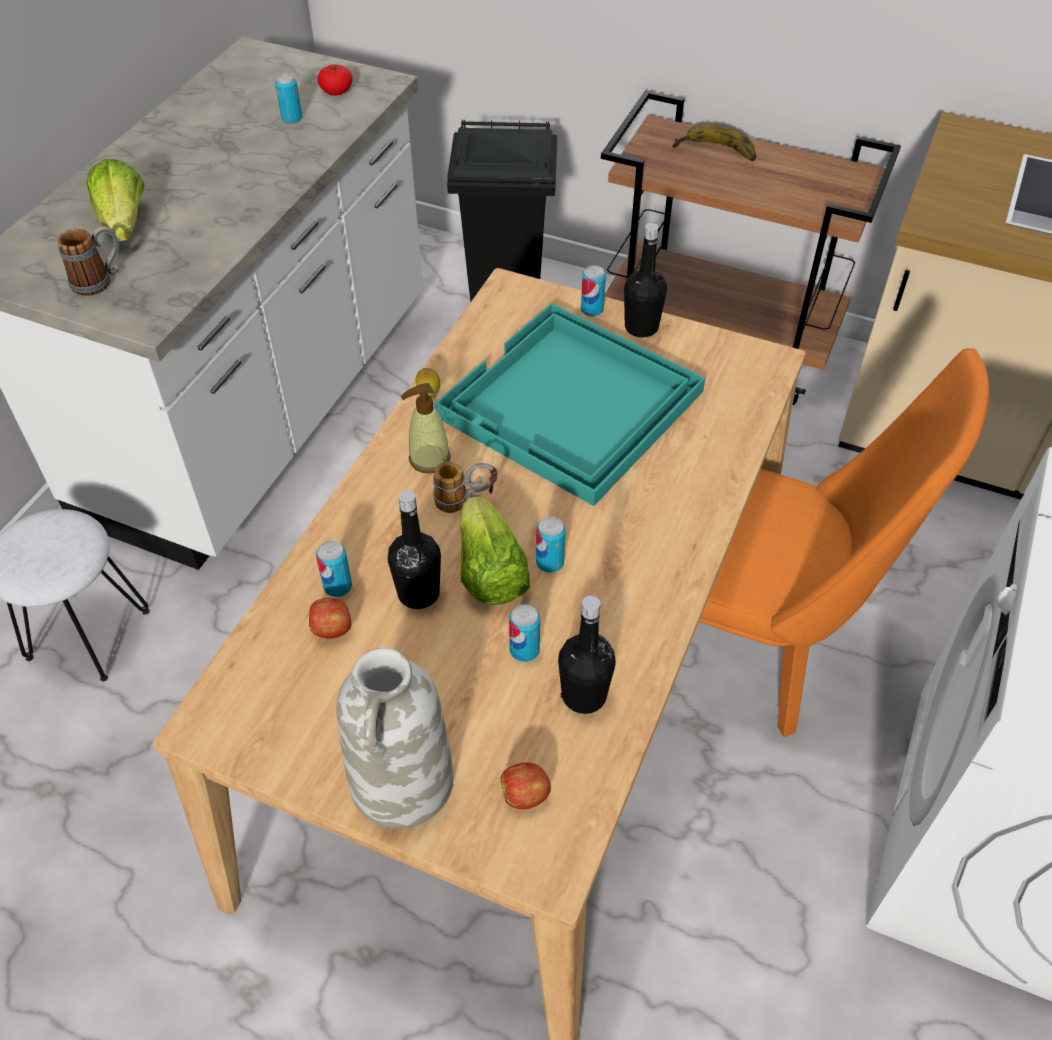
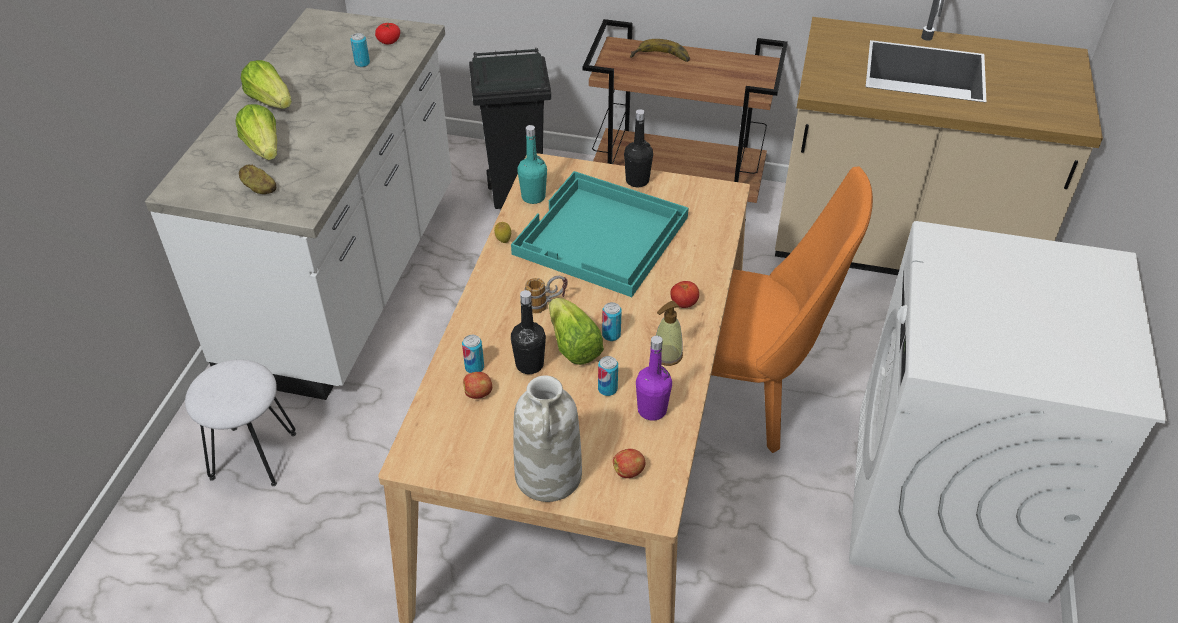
camera: 10 degrees left, 5 degrees down
(100, 281) = (259, 189): mug -> potato
(155, 159) = (271, 101): none -> lettuce
(429, 459) = (514, 281): soap dispenser -> soap dispenser (667, 355)
(487, 334) = (533, 197): none -> turquoise bottle
(584, 695) = (652, 410): black bottle -> purple bottle
(592, 310) = (601, 173): can -> none
(669, 527) = (683, 304): none -> tomato

